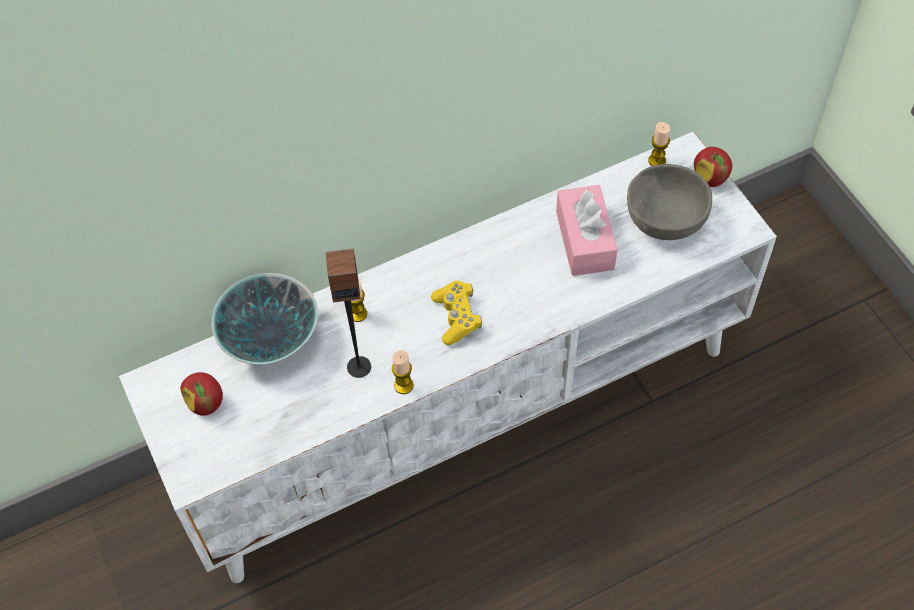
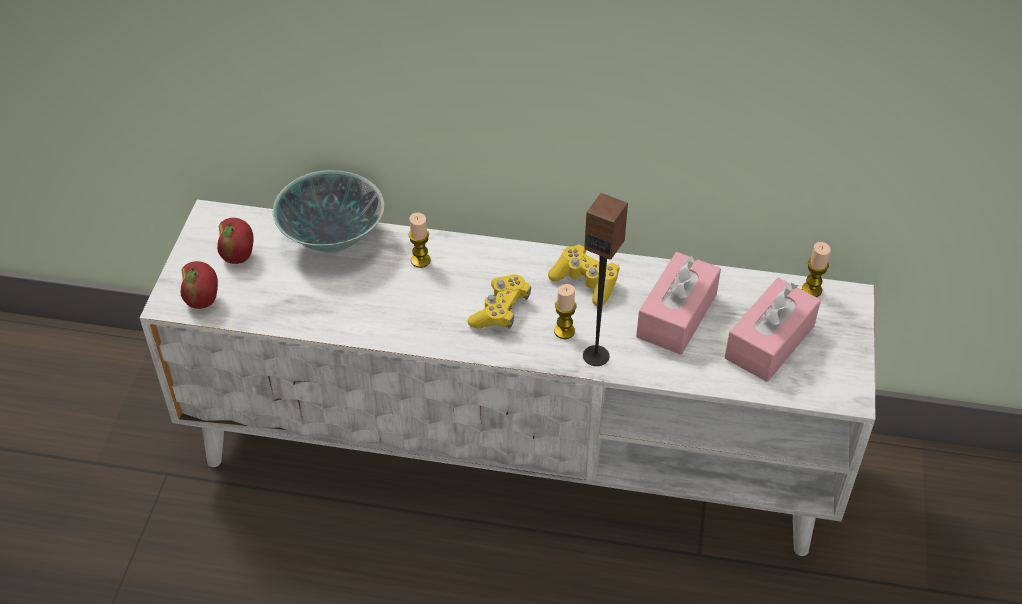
camera: 35 degrees right, 10 degrees down
(359, 366) = (382, 300): speaker -> speaker (596, 355)
(403, 385) = (403, 336): candle -> candle (564, 331)
(497, 253) = (585, 282): none -> yellow game controller
(663, 221) = (769, 342): grey bowl -> pink tissue box
(710, 179) = (852, 333): apple -> apple (203, 300)

